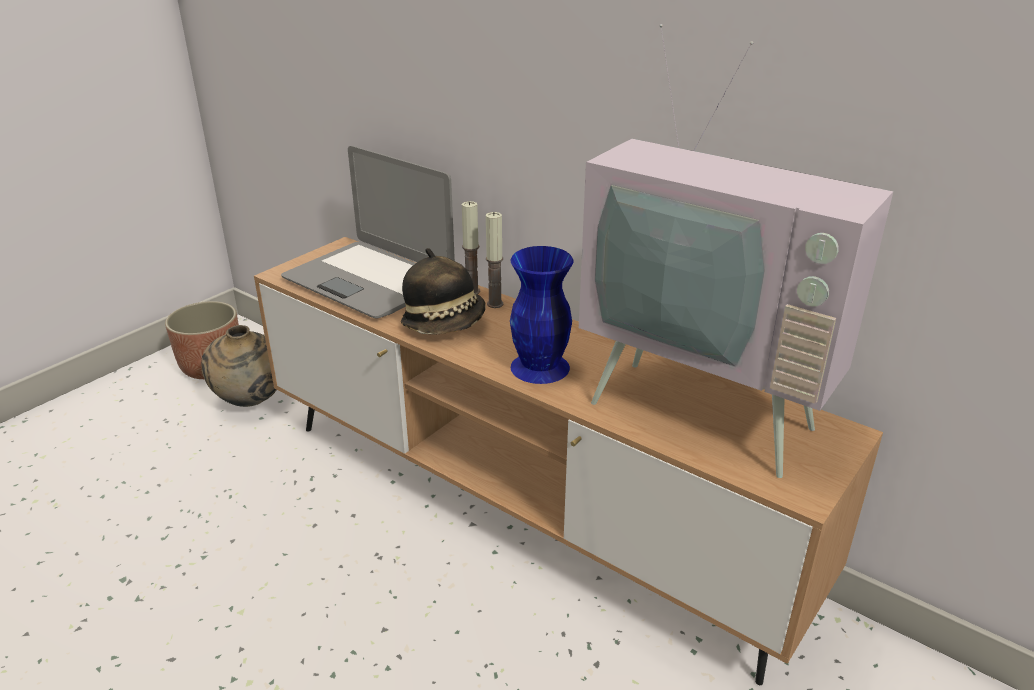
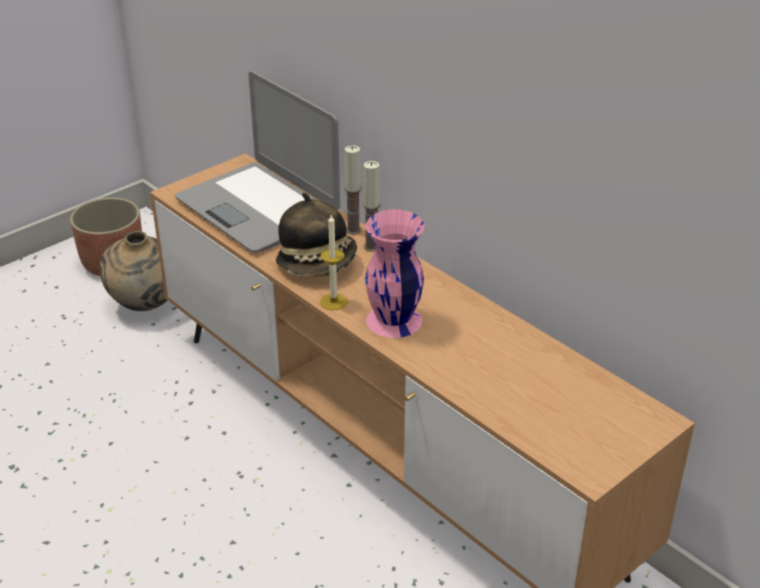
camera: 10 degrees right, 5 degrees up
(472, 356) = (333, 302): none -> candle
(539, 367) = (393, 320): blue vase -> pink vase
(709, 407) = (539, 378): television -> none

